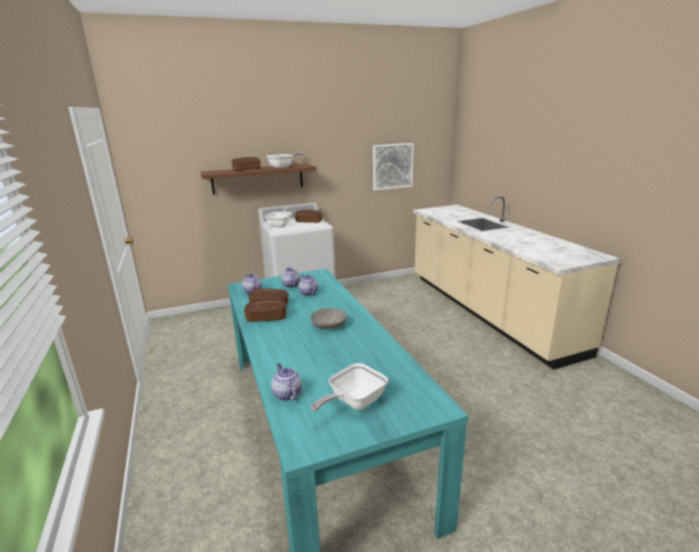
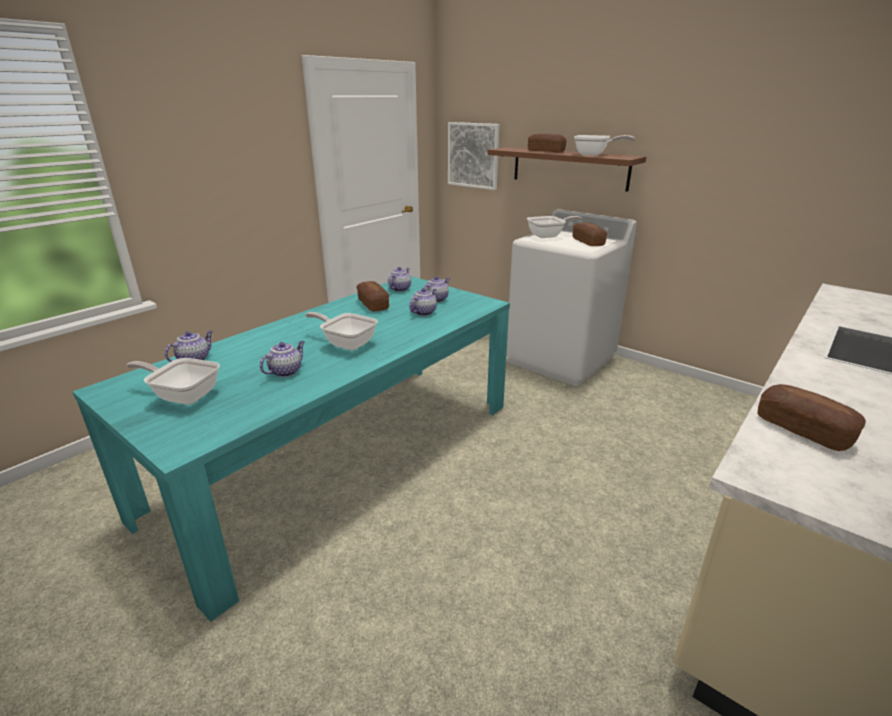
camera: 60 degrees right, 5 degrees up
(266, 318) = (343, 311): bread -> bread (803, 429)
(328, 326) = (346, 343): grey bowl -> frying pan
(353, 354) = (286, 371): none -> teapot
(392, 166) = (816, 186): picture -> picture (473, 155)

